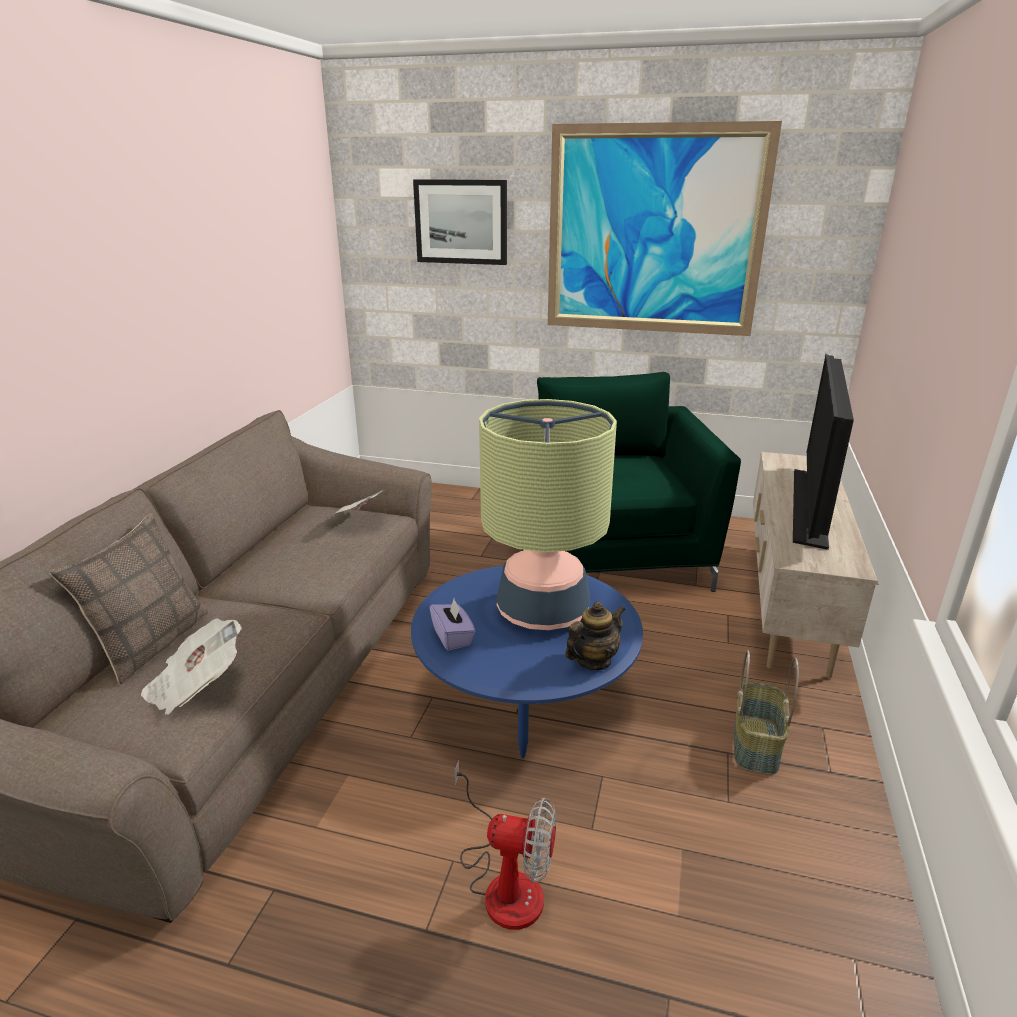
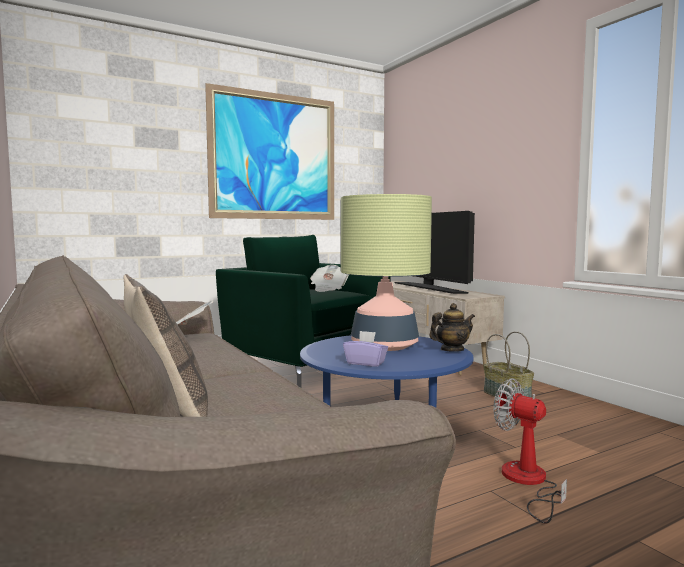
camera: 45 degrees left, 20 degrees down
(196, 686) = (280, 407): newspaper -> newspaper (328, 289)
(461, 222) = (136, 141): picture -> none
(504, 882) = (528, 482): fan -> fan turned 105 degrees counterclockwise
(593, 661) = (451, 350): teapot -> teapot turned 60 degrees clockwise

